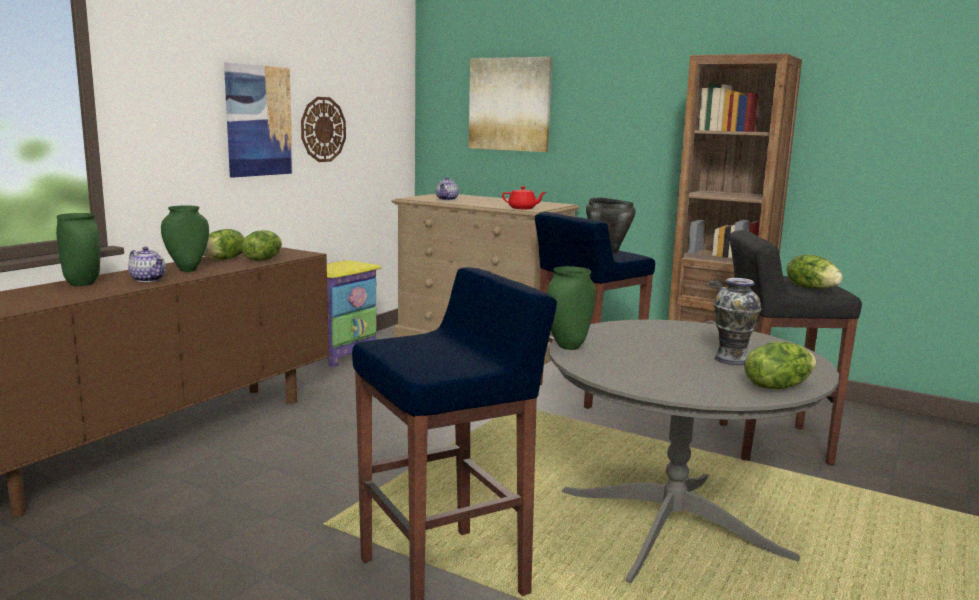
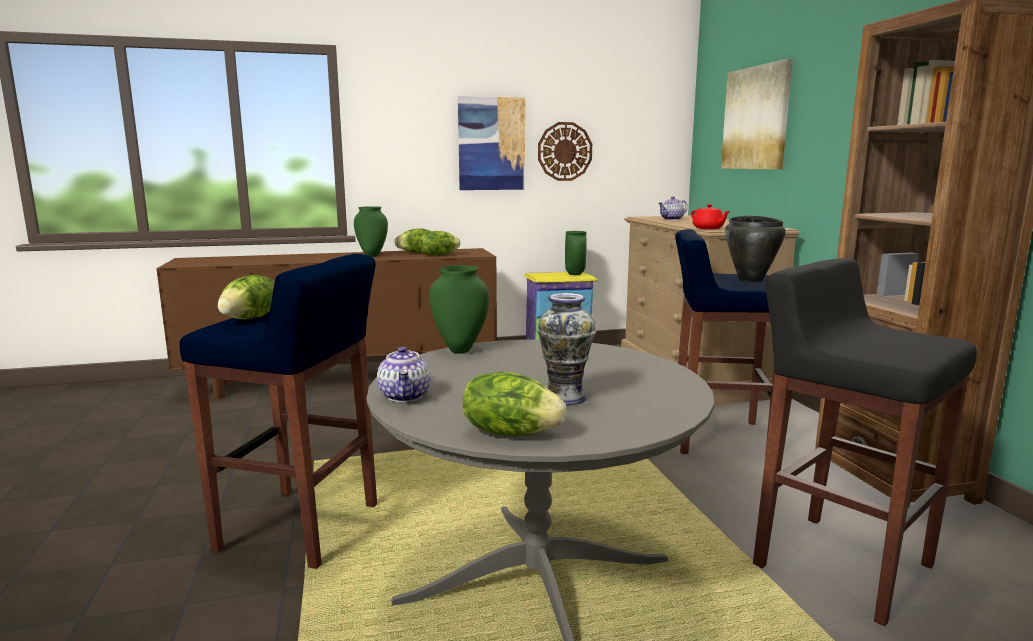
camera: 45 degrees right, 0 degrees up
(83, 284) = (294, 256): green vase -> green vase (575, 274)
(148, 279) = (332, 258): teapot -> teapot (405, 396)
(811, 288) = (878, 347): lettuce -> lettuce (251, 318)

